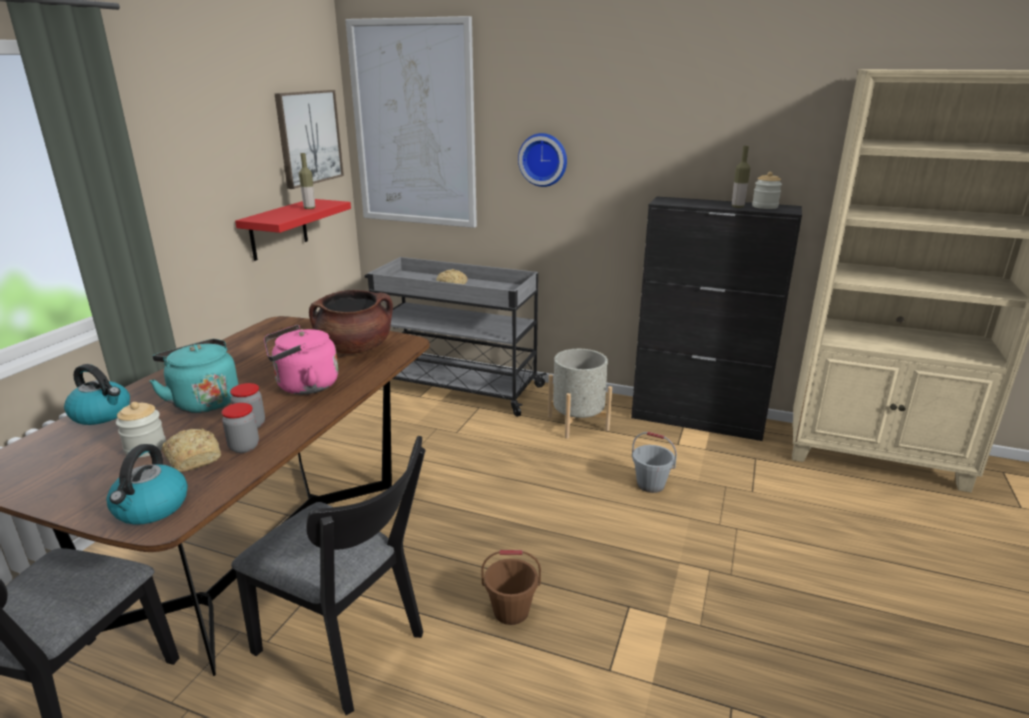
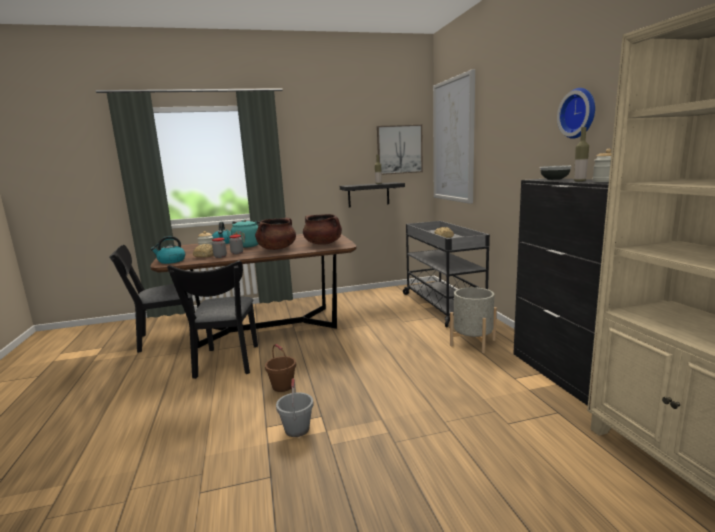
camera: 55 degrees right, 10 degrees down
(278, 229) = (368, 194): red shelf -> black shelf
(303, 386) = (277, 249): pink kettle -> brown cooking pot
(543, 159) = (501, 155): wall clock -> wall clock (579, 113)
(651, 484) = (448, 385): grey bucket -> grey bucket (297, 429)
(685, 201) = (554, 179): none -> bowl

